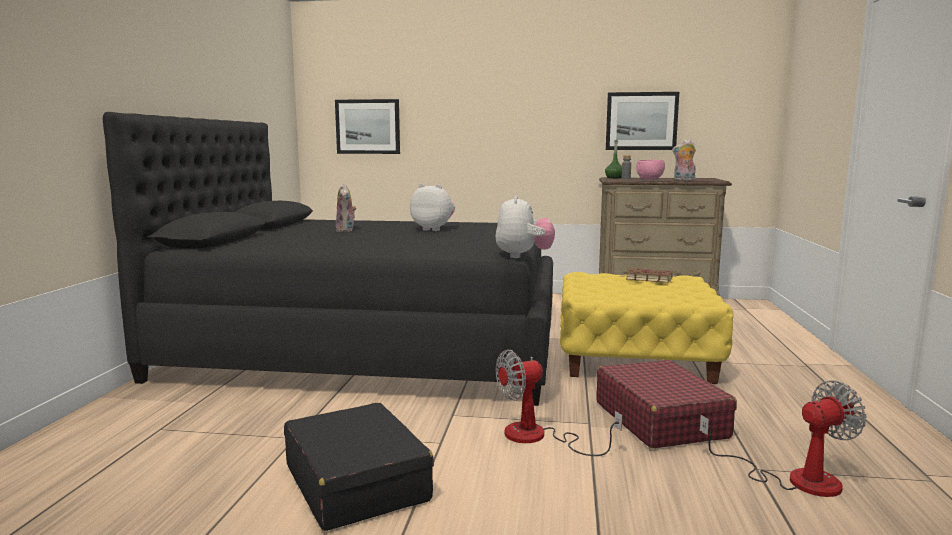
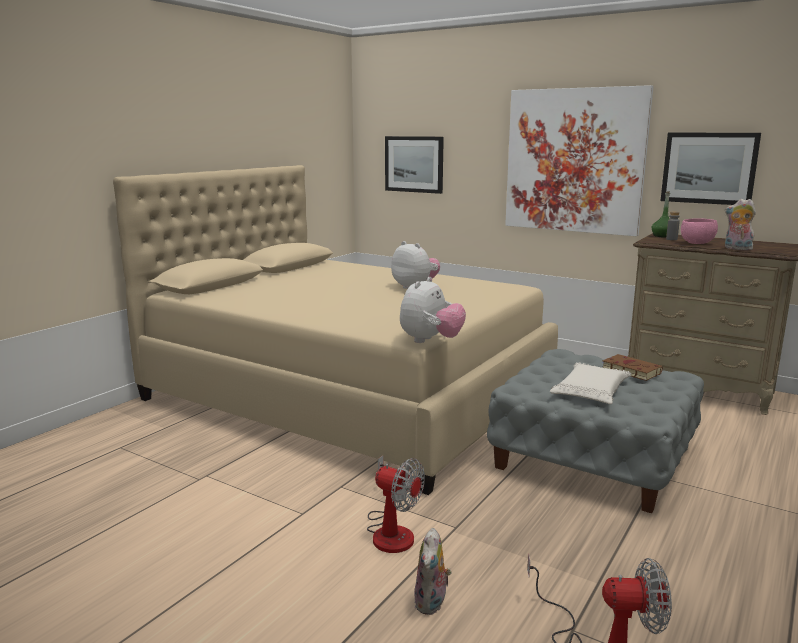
camera: 25 degrees right, 5 degrees up
(346, 230) = (335, 281): plush toy -> plush toy (432, 603)
(356, 482) = (202, 535): black suitcase -> none
(373, 345) = (349, 394): black bed -> beige bed
(528, 118) = (574, 161): none -> picture
(539, 437) = (391, 530): fan -> fan turned 150 degrees counterclockwise
(635, 356) = (593, 457): yellow ottoman -> grey ottoman
(638, 292) = (591, 389): none -> white pillow
(660, 419) = (533, 542): red suitcase -> none

